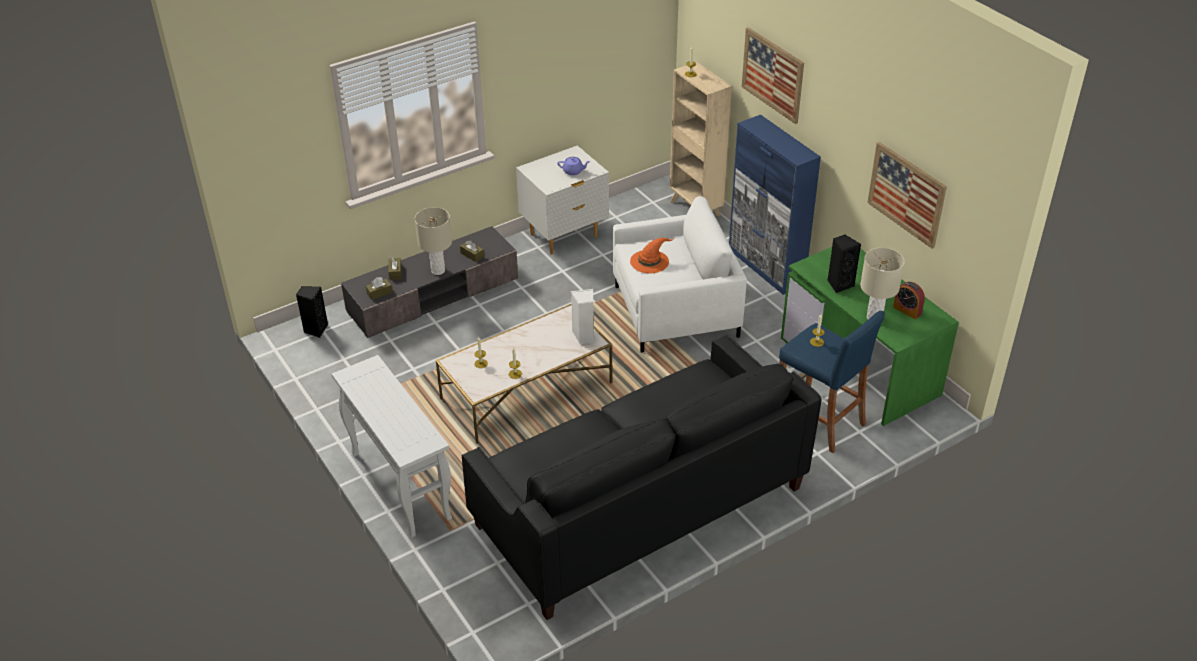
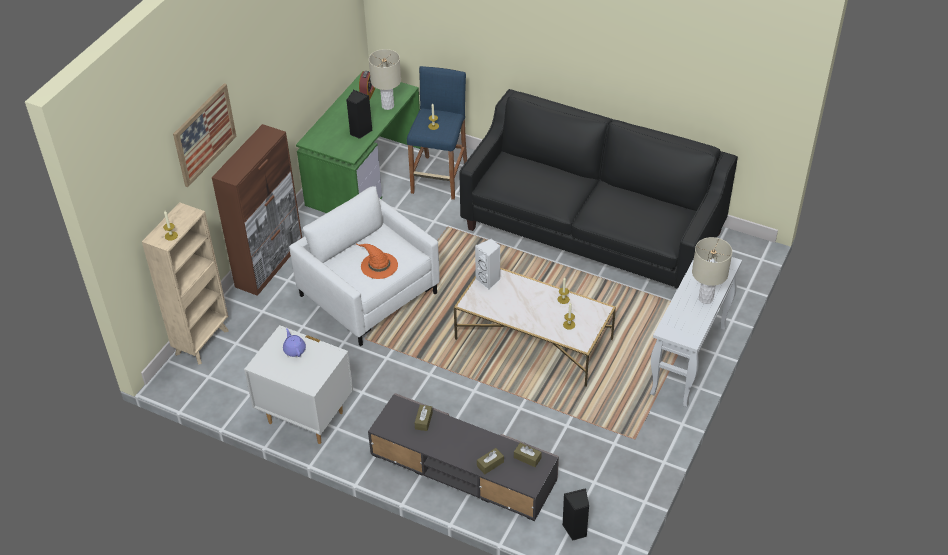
camera: 120 degrees left, 5 degrees up
(438, 270) = (464, 433): beige table lamp -> beige table lamp (705, 298)
(766, 267) = (269, 263): blue cabinet -> brown cabinet
(906, 194) = (311, 51): picture -> none

